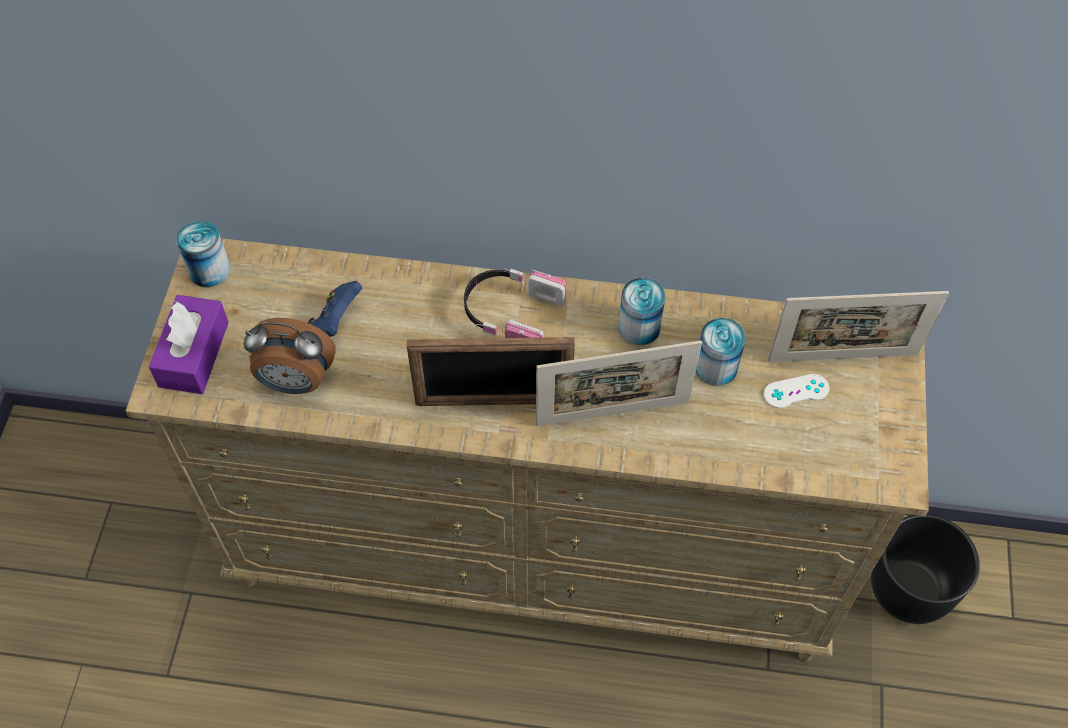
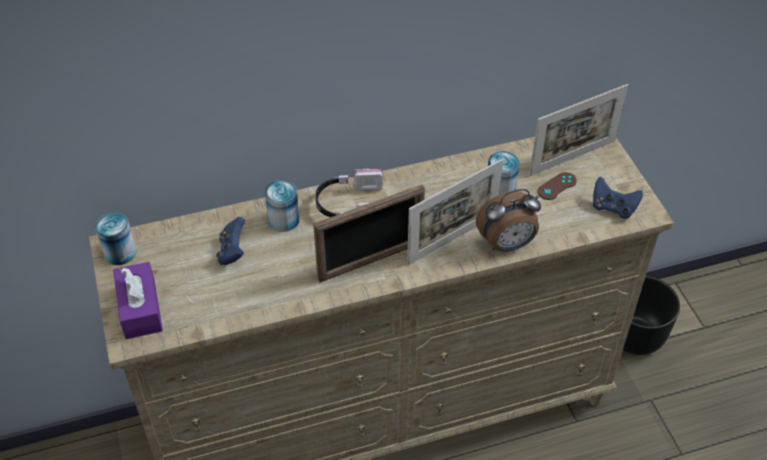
camera: 25 degrees left, 10 degrees down
(296, 381) = (226, 298): alarm clock -> alarm clock (507, 244)
(639, 327) = (438, 185): can -> can (284, 220)
(796, 391) = (557, 186): white game controller -> brown game controller
(854, 454) = (613, 208): none -> blue game controller

